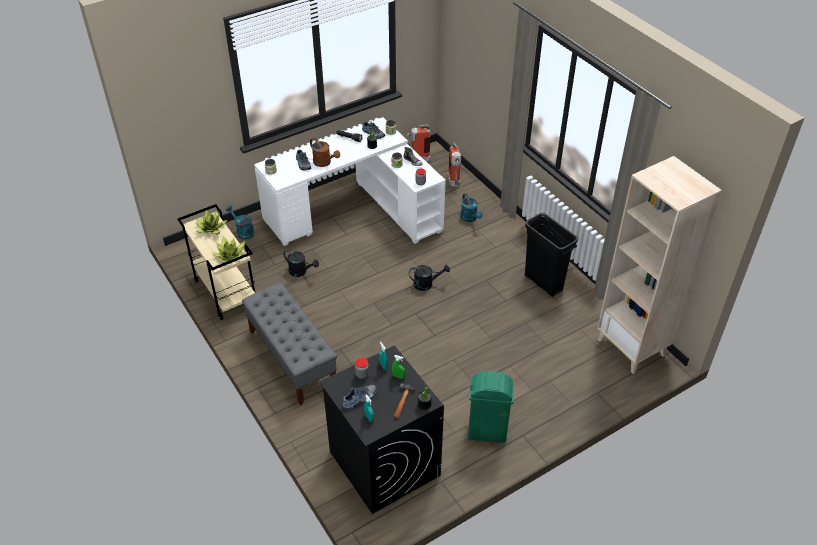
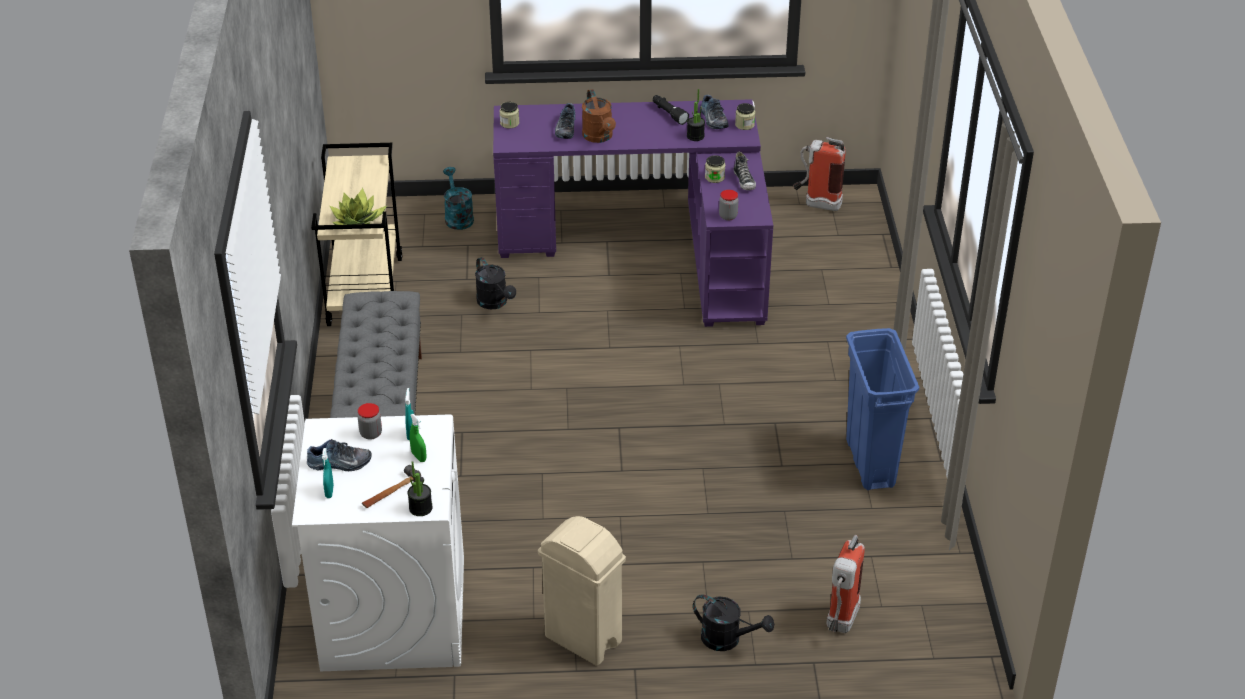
camera: 30 degrees right, 5 degrees down
(211, 229) = (362, 176): potted plant -> none
(356, 211) = (652, 246): white desk -> purple desk
(384, 463) = (393, 612): black washing machine -> white washing machine
(426, 284) = (673, 392): black watering can -> black watering can (728, 639)
(454, 184) = (849, 260): fire extinguisher -> fire extinguisher (840, 624)
(470, 218) = (830, 321): turquoise watering can -> none
(487, 432) = (583, 640): green trash can -> beige trash can
(543, 282) = (870, 463): black trash can -> blue trash can
(632, 347) = (937, 621): beige bookcase -> none

